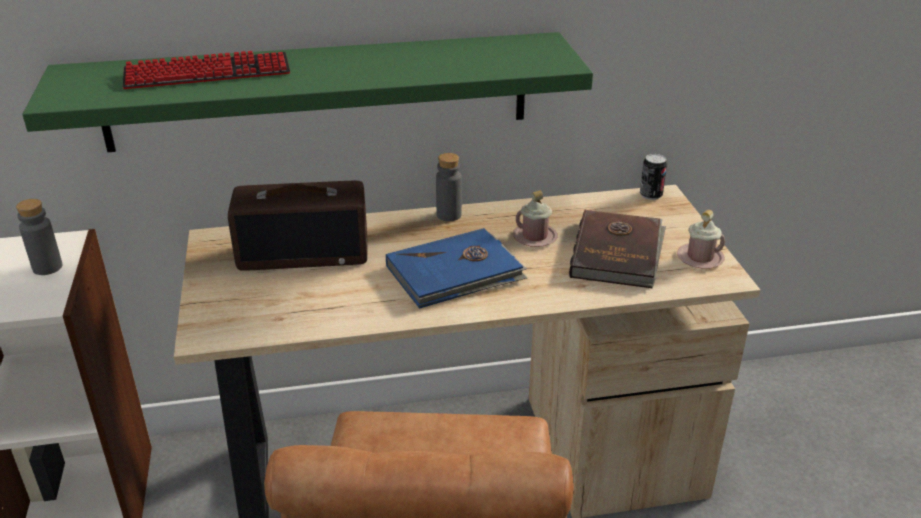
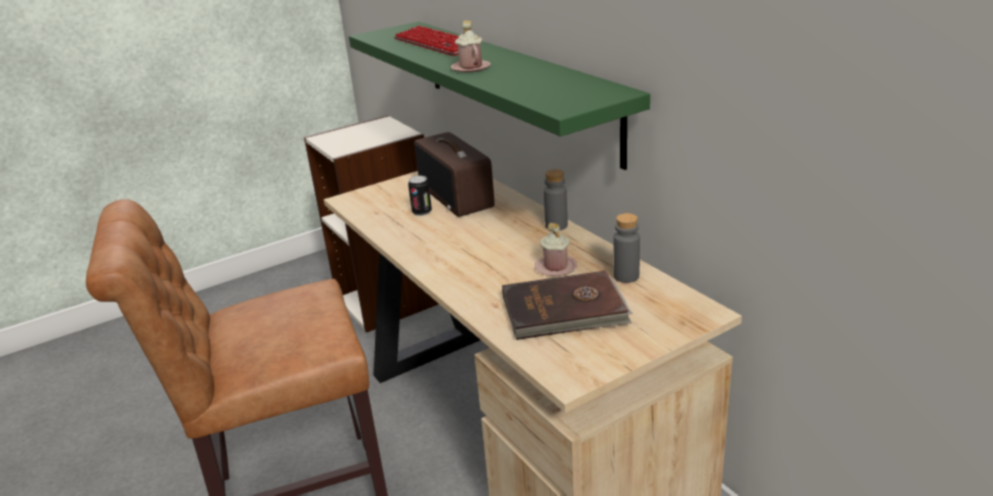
camera: 70 degrees right, 5 degrees down
(47, 267) = (375, 139): grey bottle -> grey bottle (626, 276)
(456, 273) = (472, 251): blue book -> none
(651, 195) = (697, 305): can -> can (422, 212)
(700, 258) = (595, 356): pink mug -> pink mug (471, 68)

